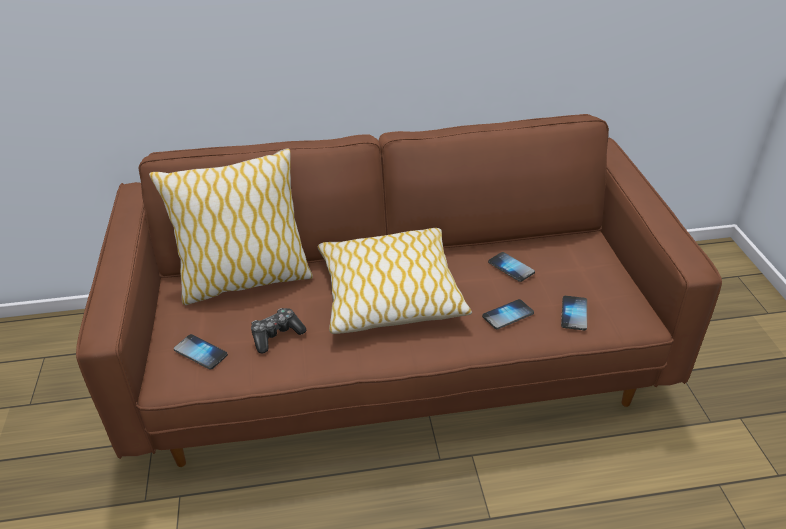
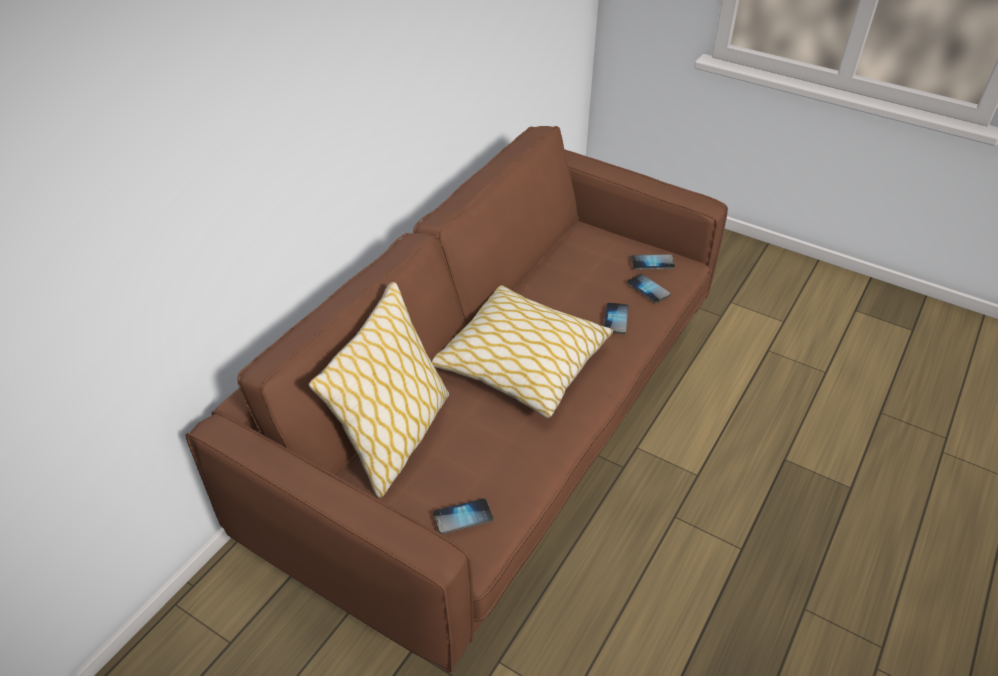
camera: 50 degrees left, 5 degrees up
(276, 335) = (496, 456): game controller -> none
(511, 268) = (566, 285): phone -> phone (652, 263)

